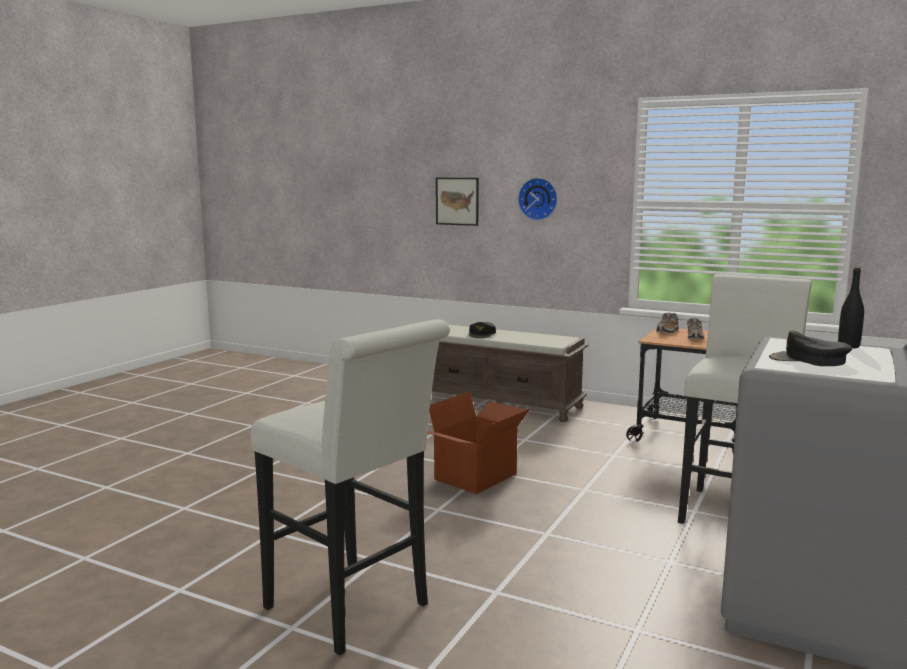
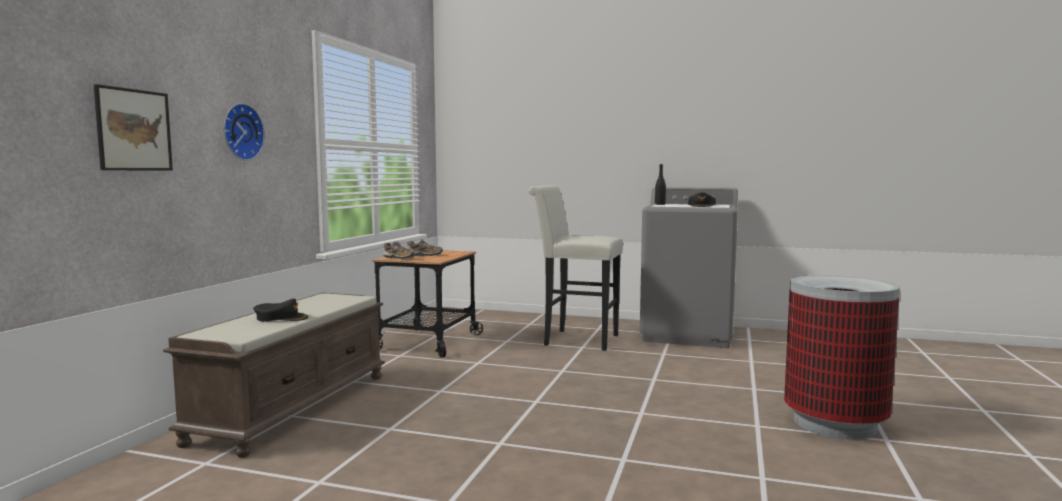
camera: 100 degrees left, 5 degrees down
(354, 610) = (835, 423): white stool -> trash can
(477, 477) = (555, 404): cardboard box -> none

